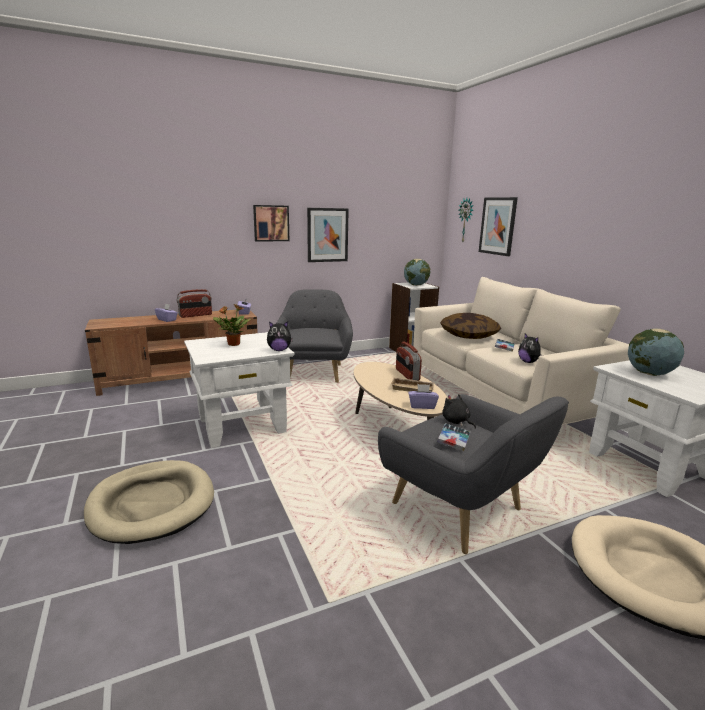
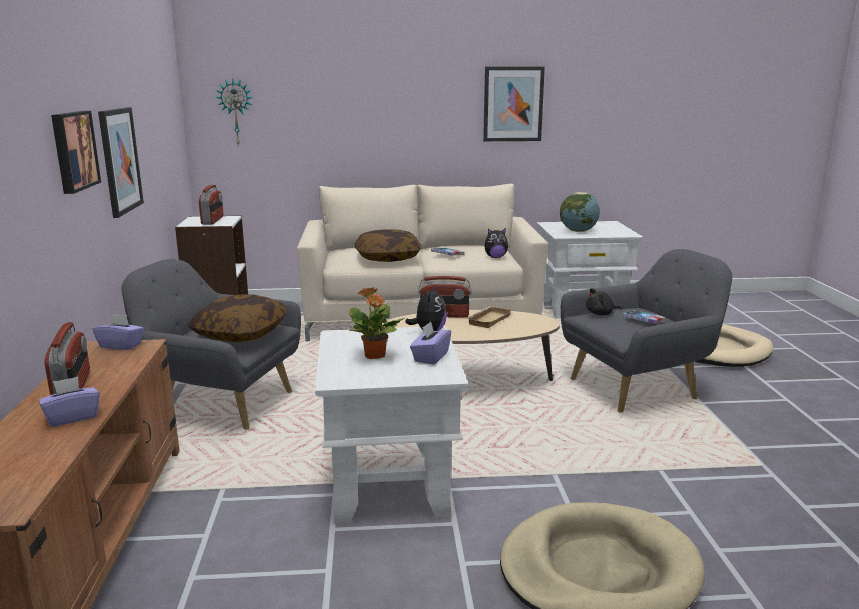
camera: 70 degrees left, 0 degrees up
(311, 334) = (241, 333): none -> pillow
(416, 285) = (213, 220): globe -> radio
(422, 406) = (539, 324): purple tissue box -> purple tissue box (430, 357)
(498, 226) = (306, 117): picture -> picture (513, 104)

